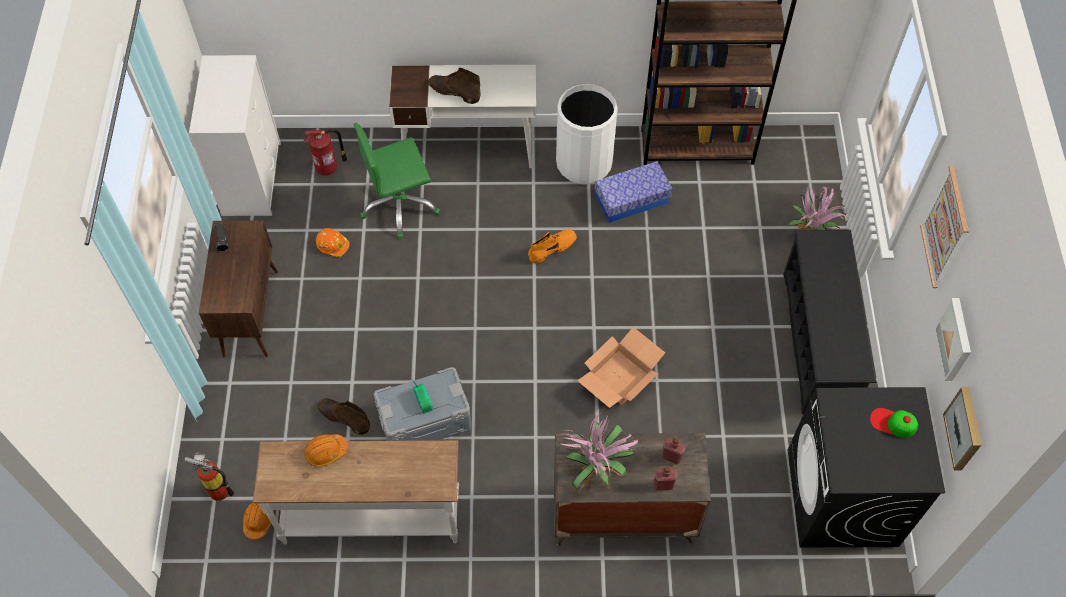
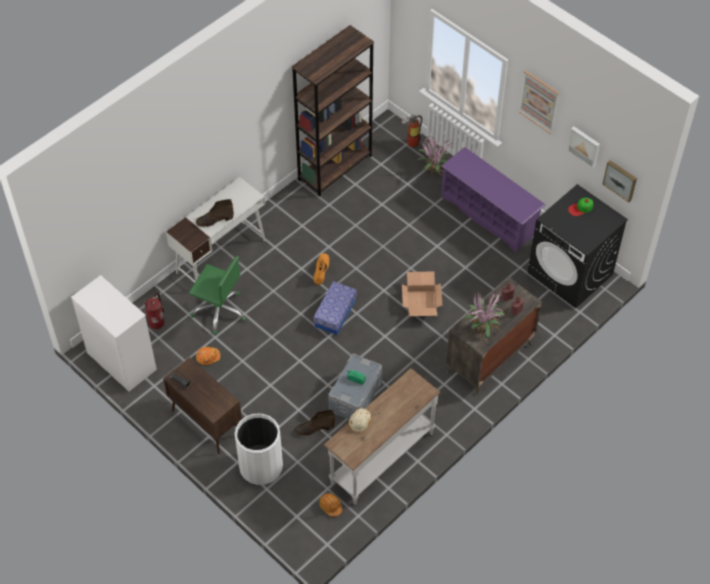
camera: 45 degrees left, 5 degrees down
(217, 488) = (292, 511): fire extinguisher -> fire extinguisher (411, 143)
(326, 452) = (359, 422): orange hard hat -> beige hard hat
(400, 205) = (219, 311): green office chair -> green office chair turned 90 degrees counterclockwise
(584, 163) = (288, 218): white trash can -> white trash can (261, 466)
(632, 200) = (333, 217): storage box -> storage box (335, 313)
(818, 341) = (489, 215): black shoe rack -> purple shoe rack

